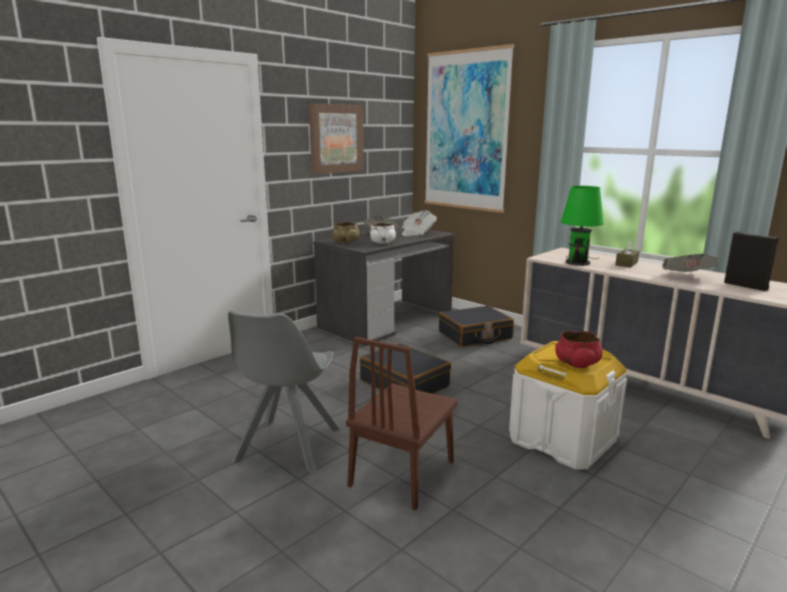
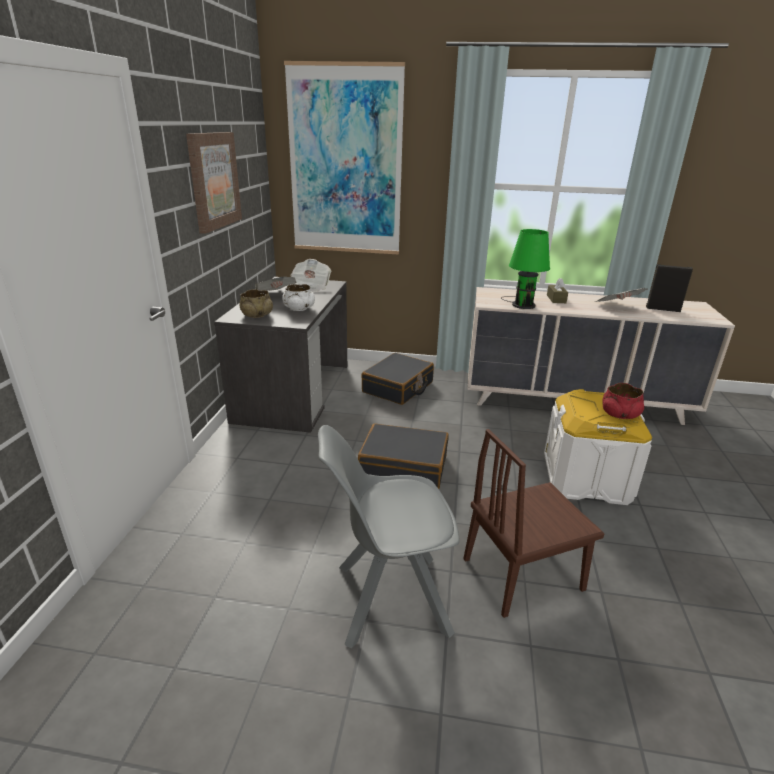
camera: 35 degrees left, 10 degrees up
(286, 447) = (388, 599): grey chair -> grey chair turned 105 degrees clockwise
(402, 473) = (523, 574): brown chair -> brown chair turned 75 degrees clockwise

